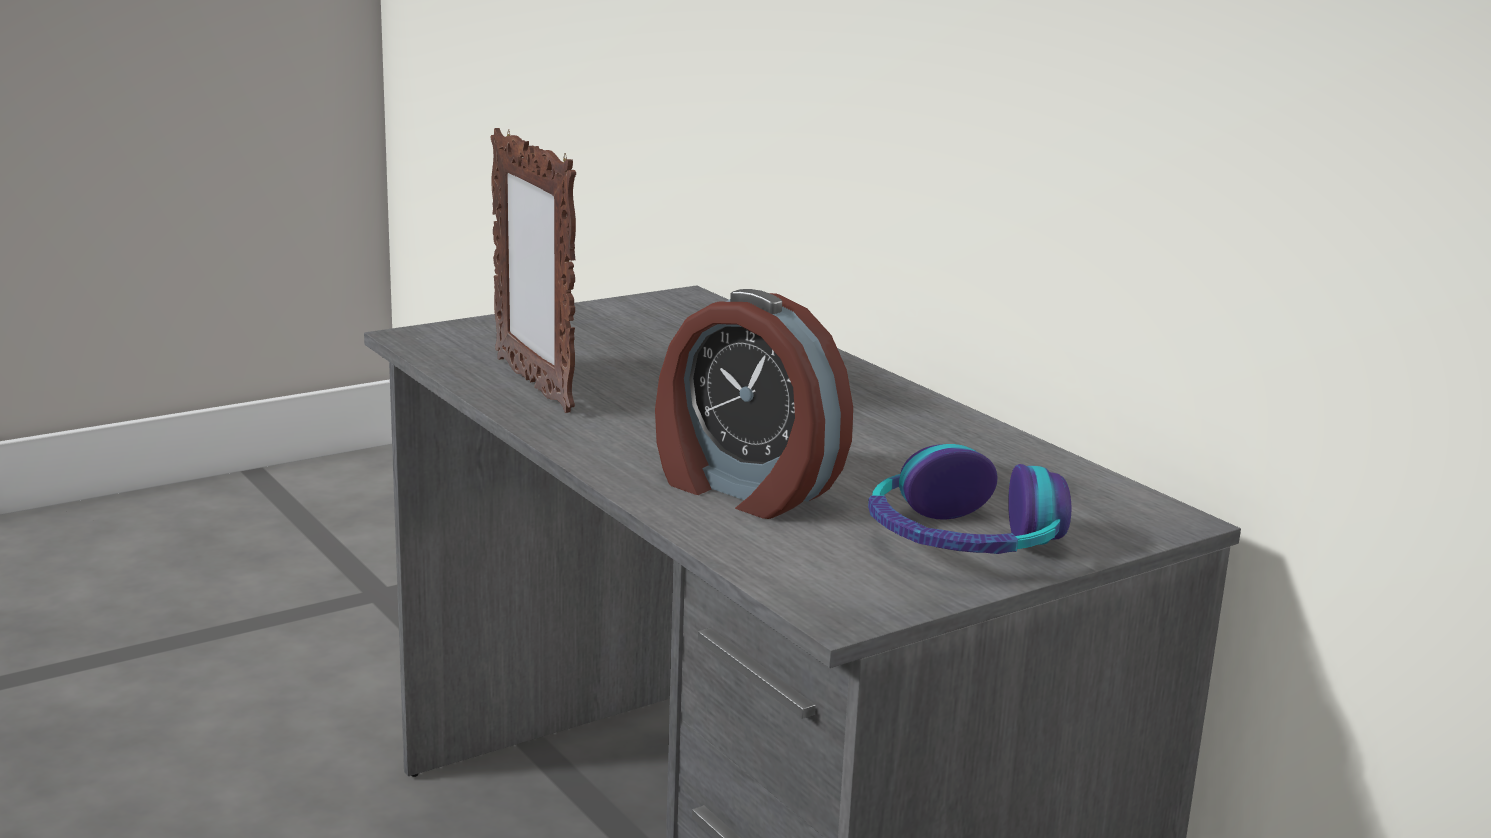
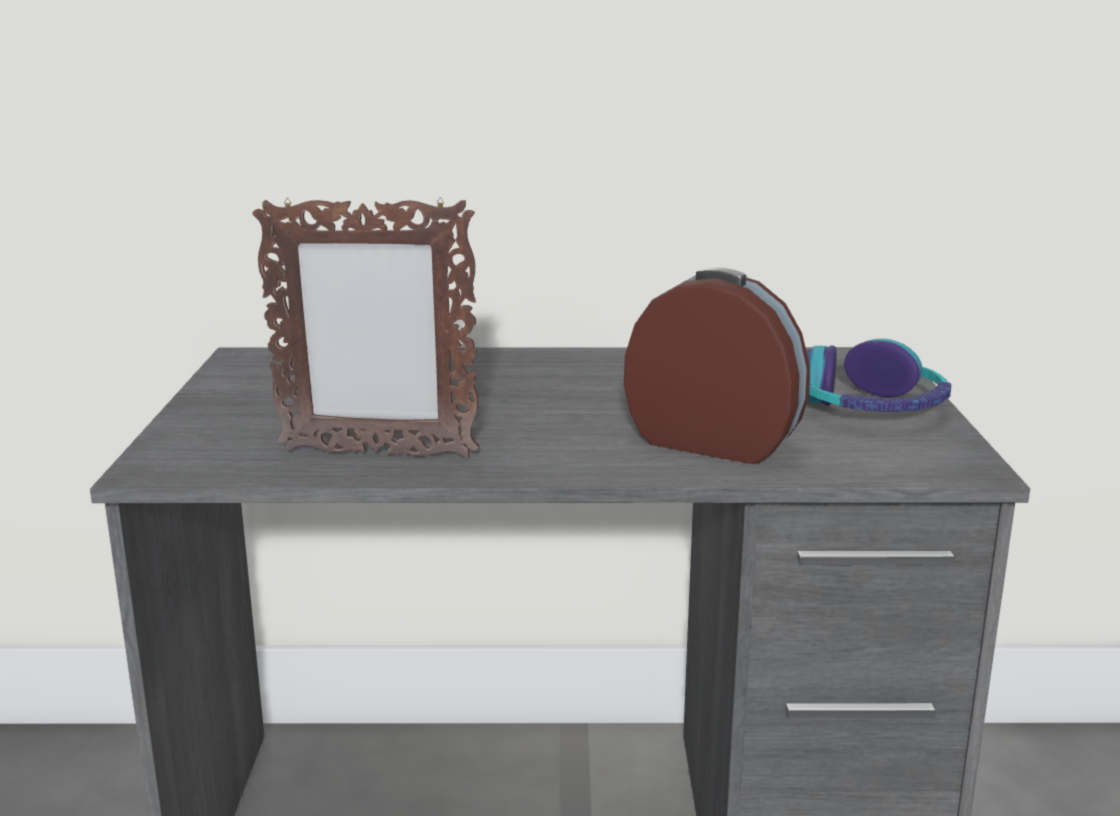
camera: 55 degrees left, 0 degrees up
(743, 489) = (715, 441): alarm clock -> alarm clock turned 135 degrees counterclockwise

